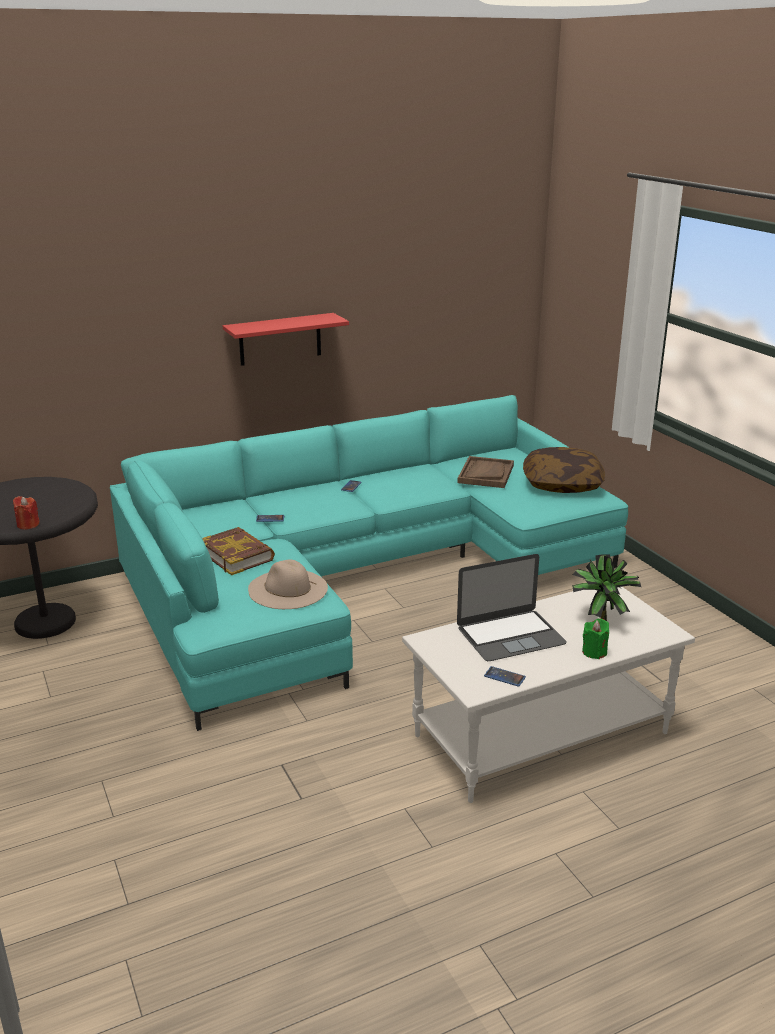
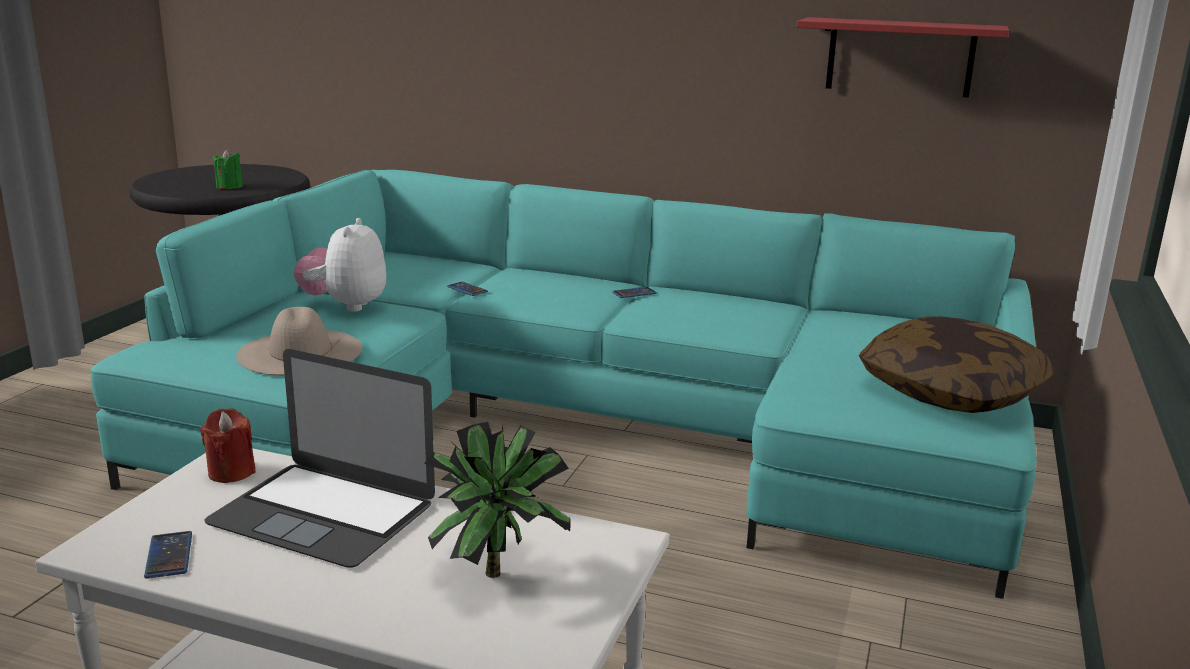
camera: 45 degrees right, 5 degrees down
(28, 524) = (172, 192): red candle -> red candle (231, 472)
(237, 555) = (345, 306): book -> plush toy
(280, 339) = (606, 52): red shelf -> red shelf (900, 57)
(486, 474) = (849, 339): brown tray -> none
(594, 652) = (357, 607): green candle -> green candle (229, 187)

